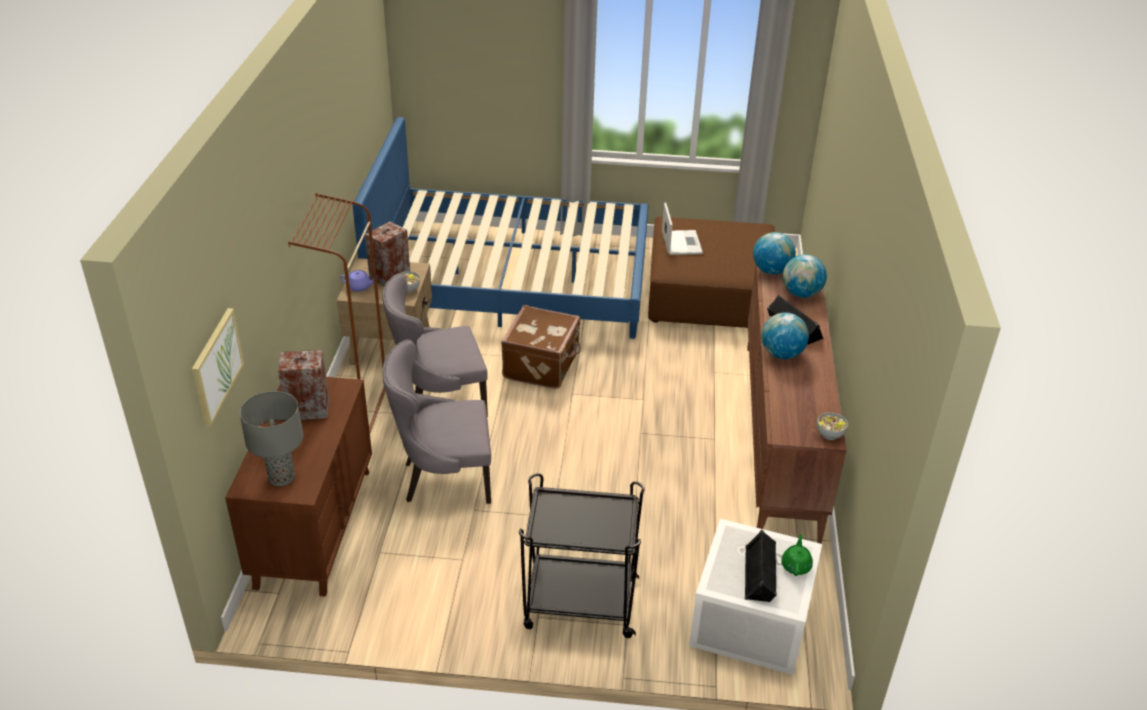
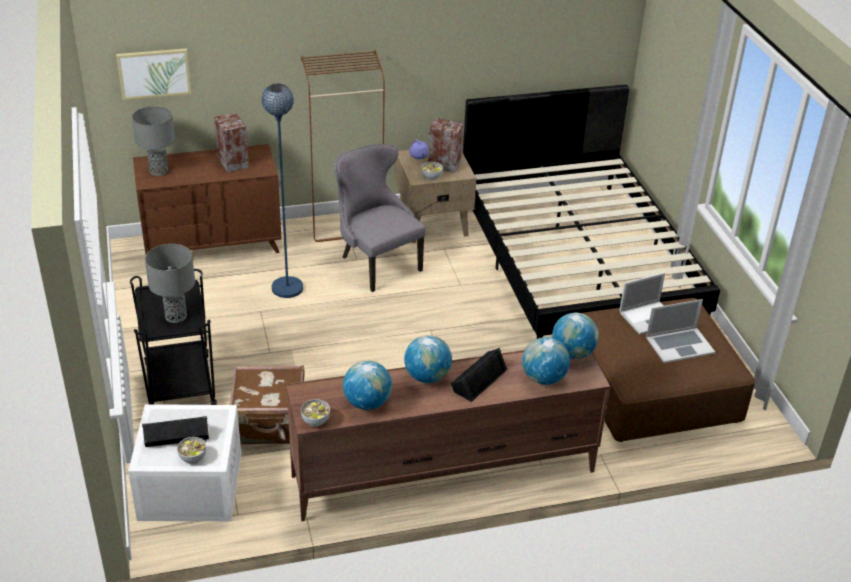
camera: 70 degrees right, 0 degrees up
(443, 479) = (287, 288): grey chair -> blue floor lamp
(512, 278) = (577, 260): blue bed -> black bed
(542, 365) = (459, 305): brown suitcase -> brown suitcase (270, 425)
(598, 516) = (176, 316): none -> grey table lamp
(723, 240) = (679, 345): none -> laptop
(796, 565) = (193, 458): green teapot -> bowl
(810, 397) = (367, 403): none -> globe

